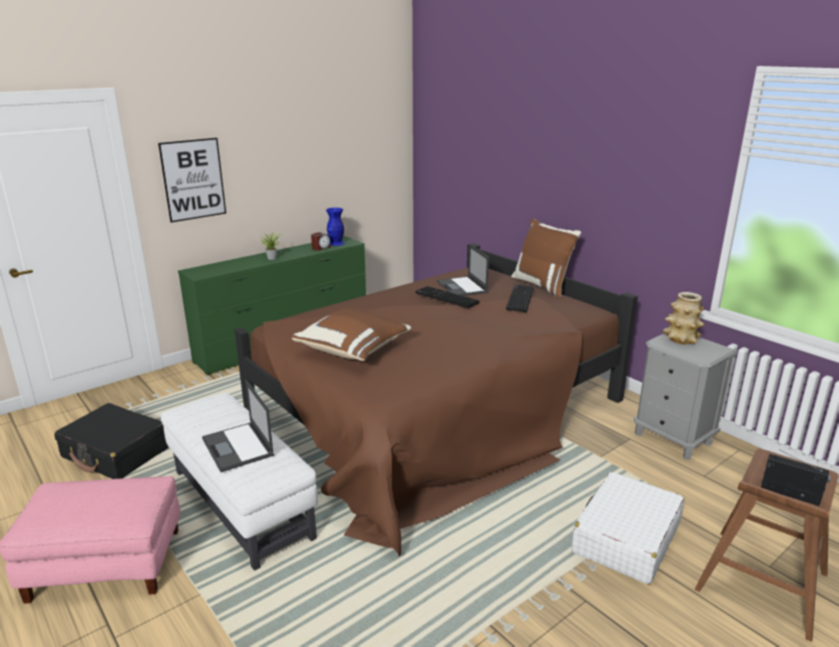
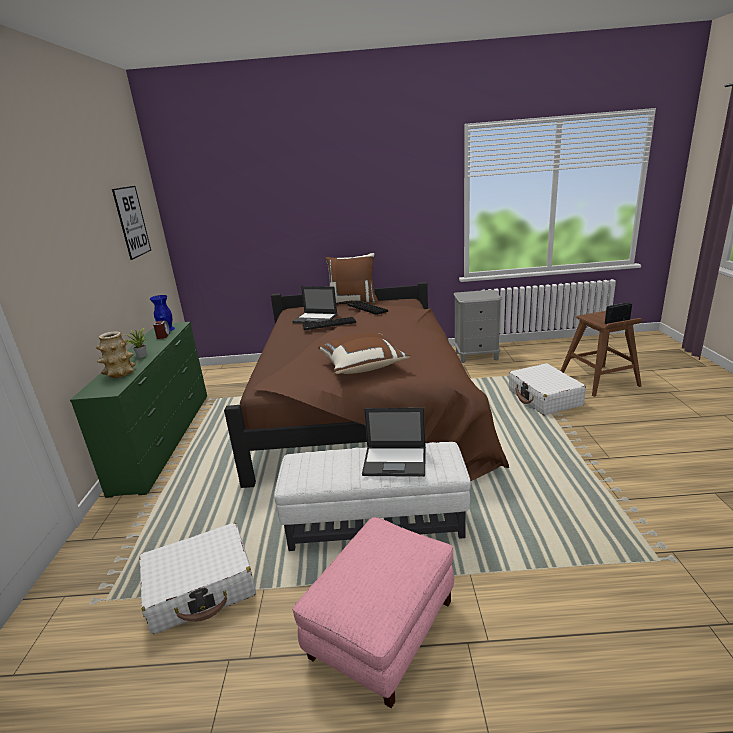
camera: 50 degrees left, 0 degrees up
(116, 453) = (201, 587): black suitcase -> white suitcase
(193, 179) = (49, 291): picture -> picture (132, 222)
(681, 339) = (468, 294): vase -> vase (120, 373)

